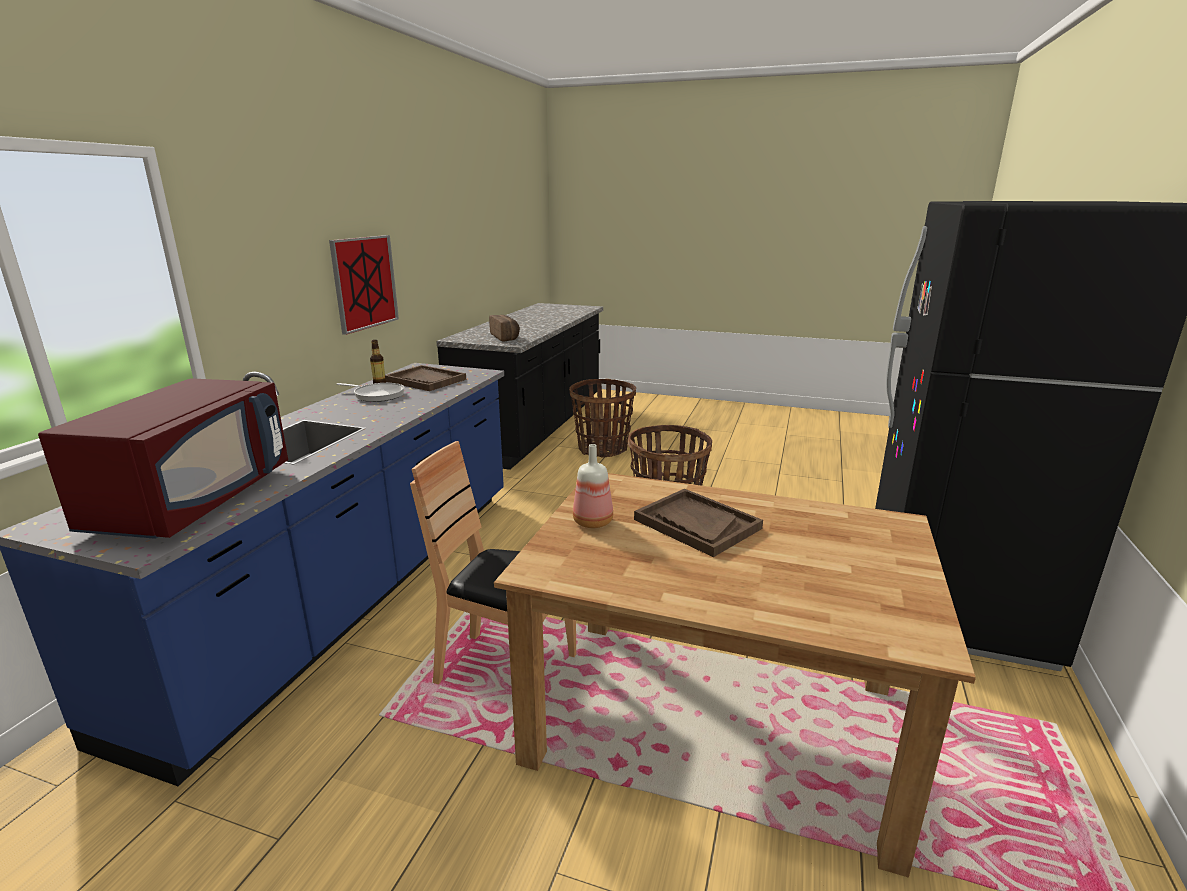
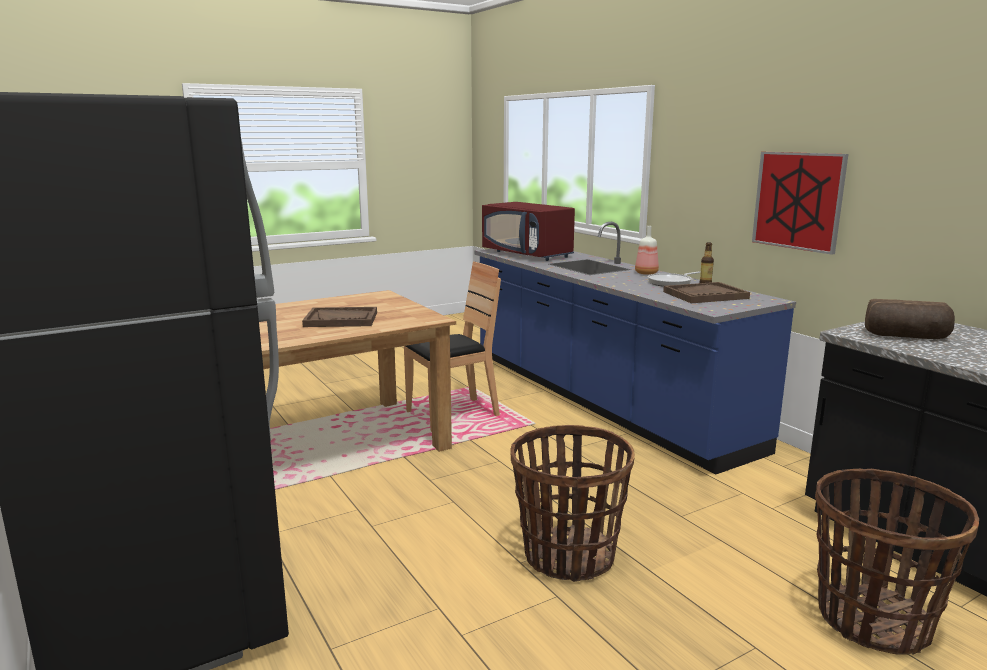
camera: 130 degrees right, 5 degrees down
(593, 521) = (395, 307): bottle -> bottle (647, 273)

